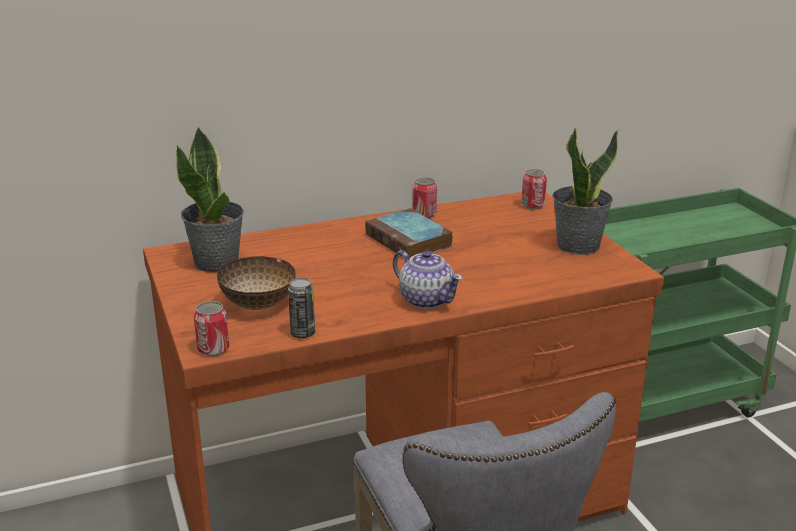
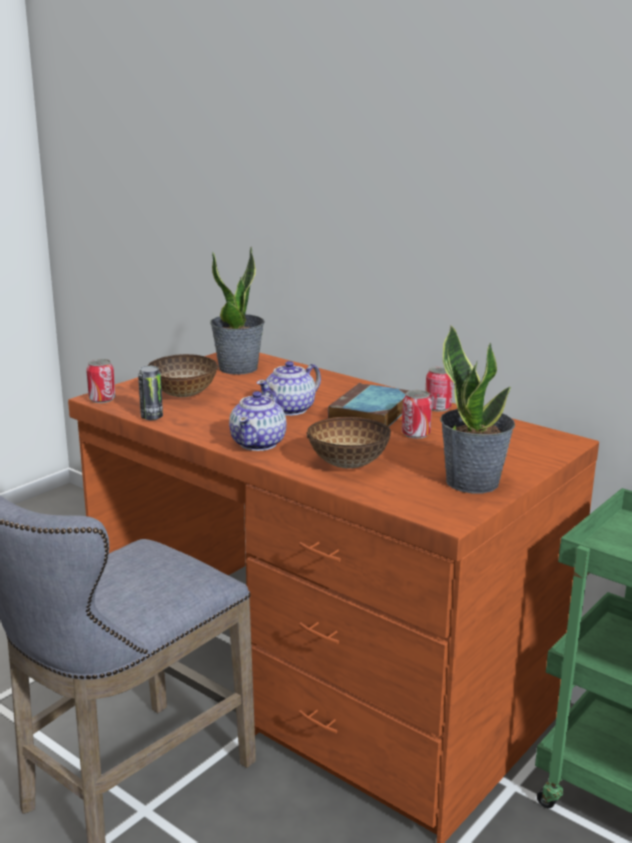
camera: 60 degrees right, 5 degrees down
(360, 267) = (290, 409): none -> teapot
(507, 277) = (348, 464): none -> bowl
(533, 205) = (542, 444): can -> can (415, 434)

